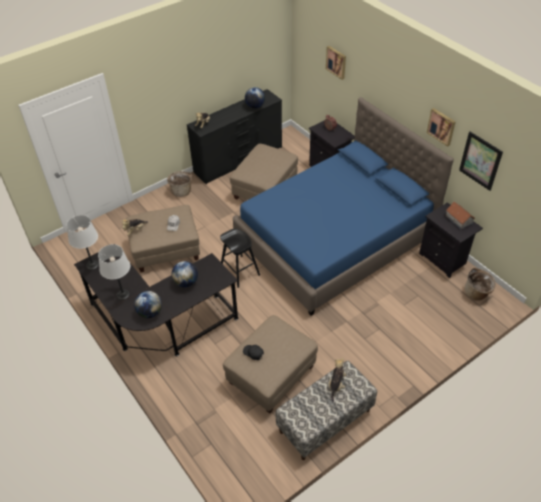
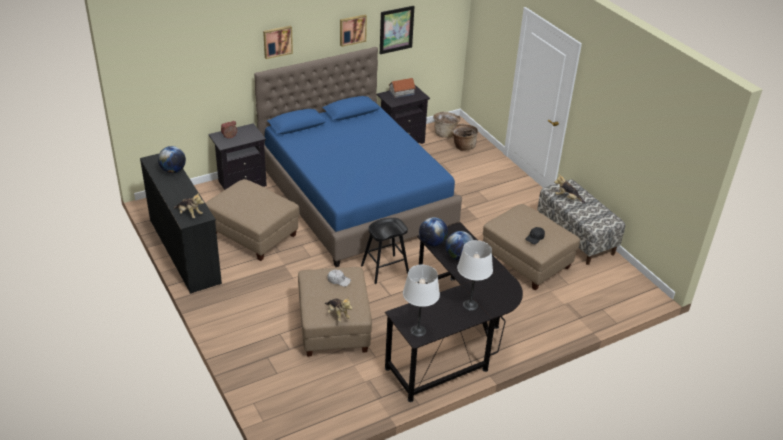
camera: 85 degrees left, 10 degrees down
(150, 312) = (499, 285): globe -> globe (432, 243)
(181, 191) = (224, 307): basket -> basket (463, 146)
(336, 62) = (204, 63): picture -> picture (277, 41)

